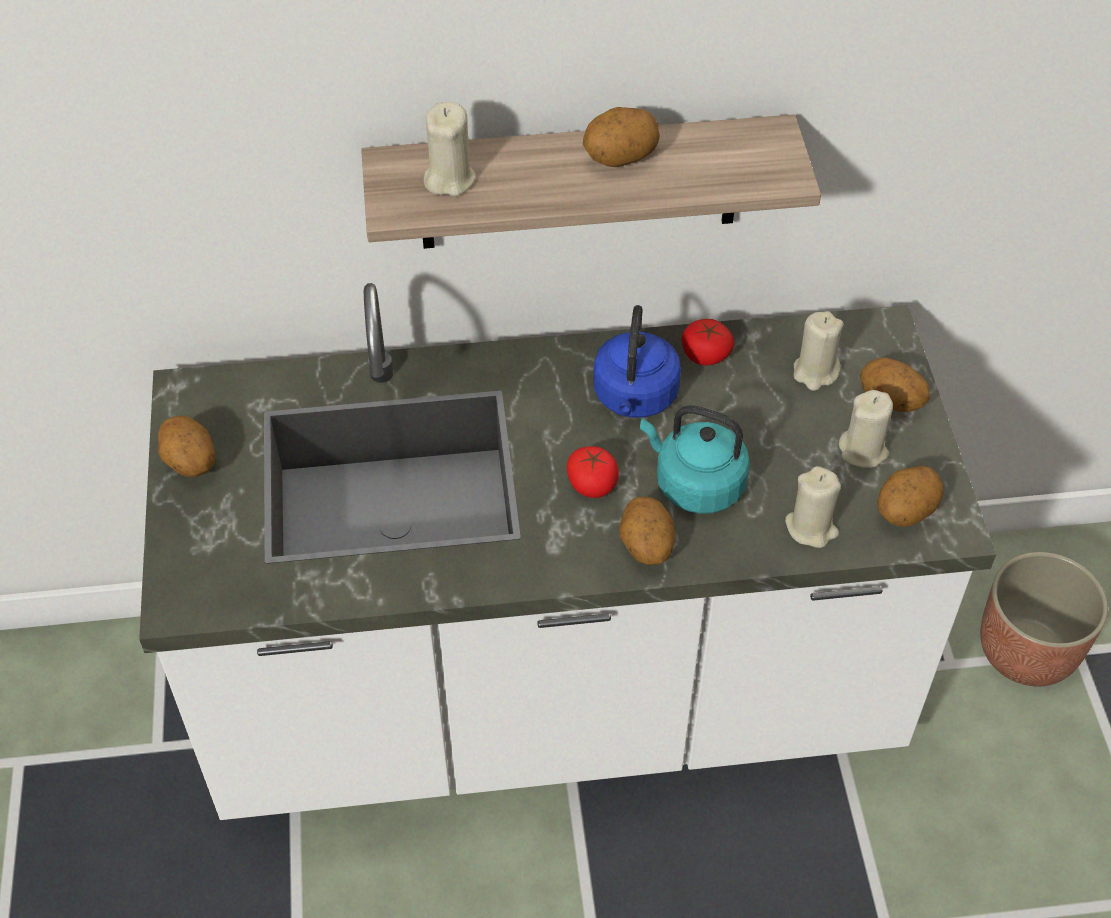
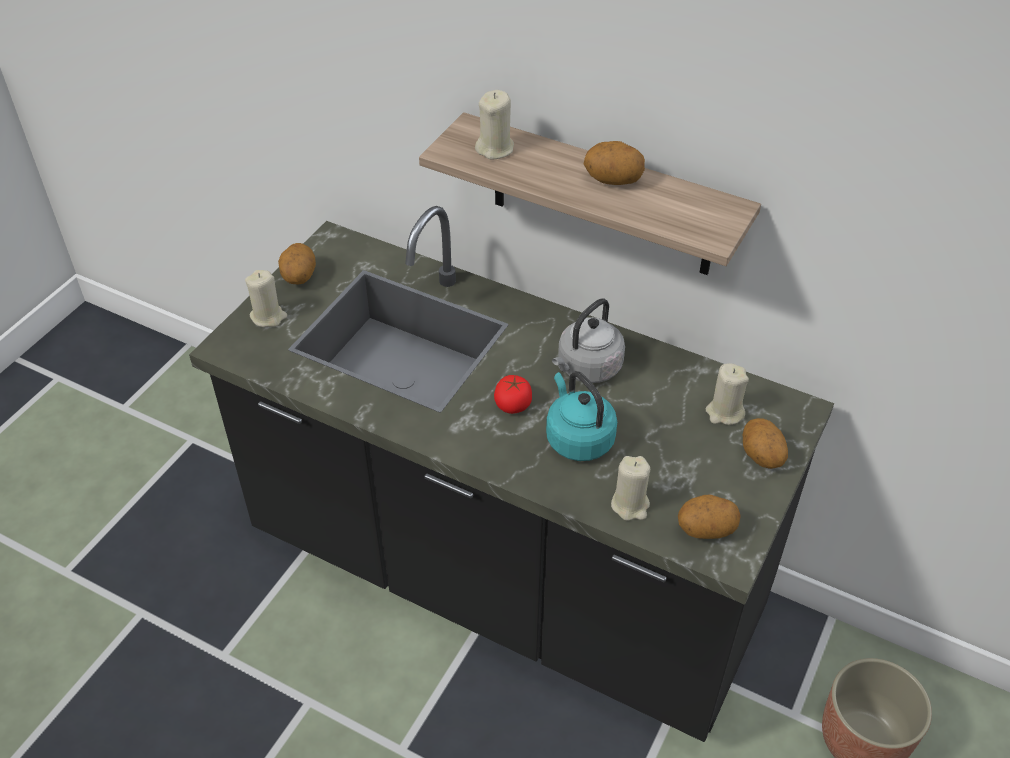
camera: 35 degrees right, 5 degrees down
(555, 700) = (505, 578): white counter -> black counter
(634, 398) = (587, 368): blue kettle -> grey kettle
(645, 547) = (511, 457): potato -> none
(705, 354) = (658, 365): tomato -> none
(863, 450) = (712, 477): beige candle -> beige candle (268, 316)

